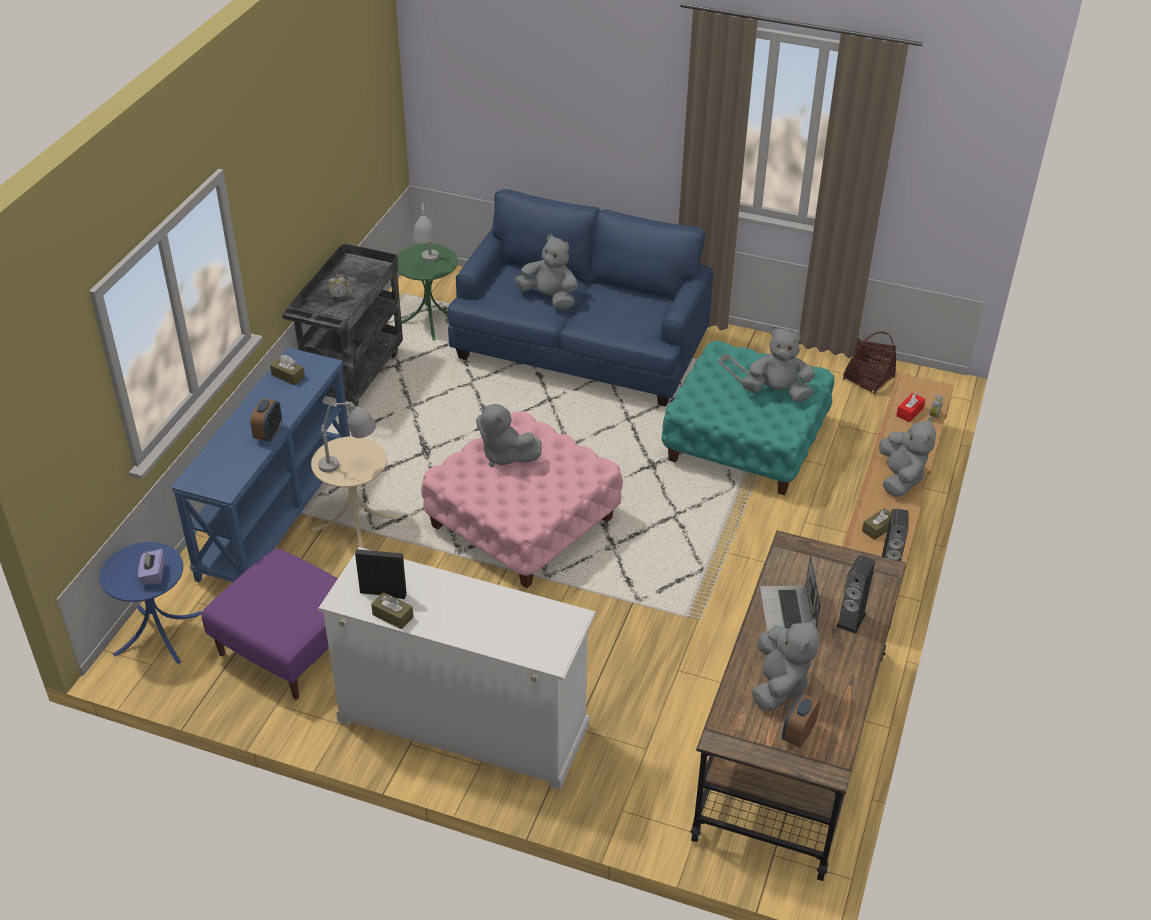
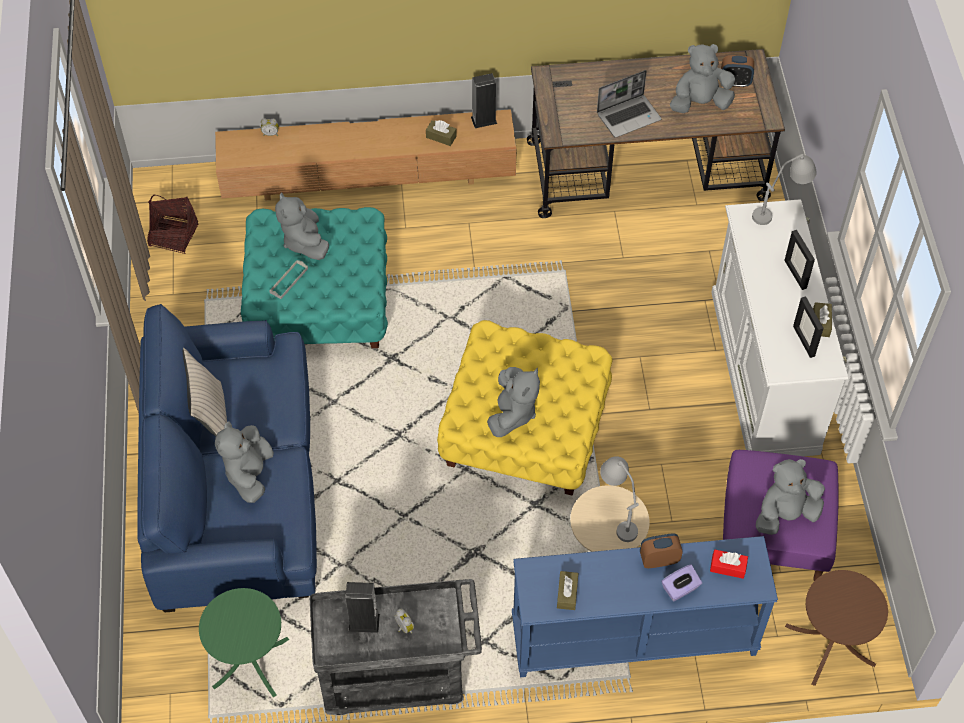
camera: 115 degrees left, 15 degrees up
(153, 574) = (845, 593): purple tissue box -> purple tissue box (680, 589)
(158, 633) = (830, 645): blue side table -> brown side table
(428, 268) = (253, 614): grey table lamp -> grey table lamp (781, 210)
(466, 625) = (796, 274): none -> picture frame
(522, 522) = (525, 428): pink ottoman -> yellow ottoman
(616, 293) = (210, 416): none -> beige pillow
(851, 620) = (611, 82): speaker -> speaker (364, 622)
(900, 478) = (369, 137): grey plush toy -> grey plush toy (785, 514)
(909, 412) = (273, 151): red tissue box -> red tissue box (728, 567)

